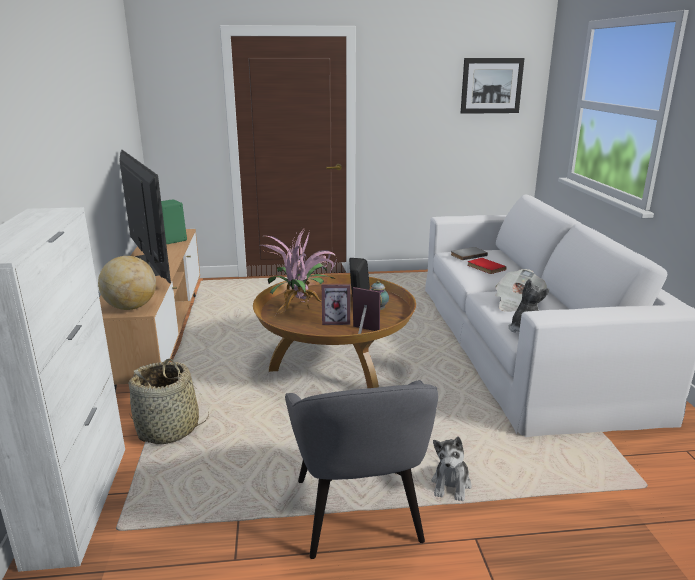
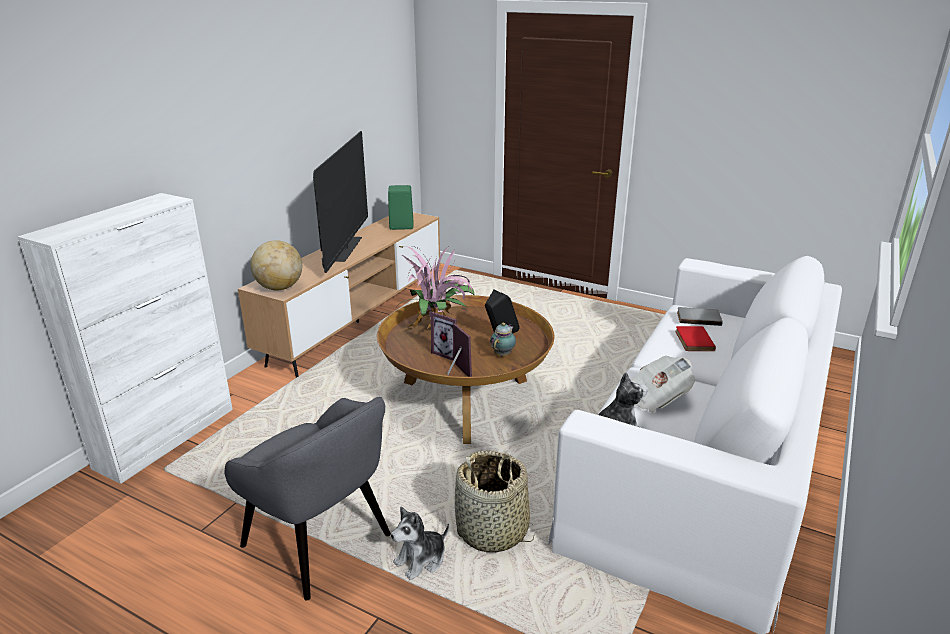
camera: 35 degrees right, 5 degrees up
(169, 429) = (276, 405): basket -> basket (492, 531)
(358, 512) = (319, 542): grey armchair -> grey armchair turned 75 degrees counterclockwise
(491, 85) = (831, 91): picture -> none

